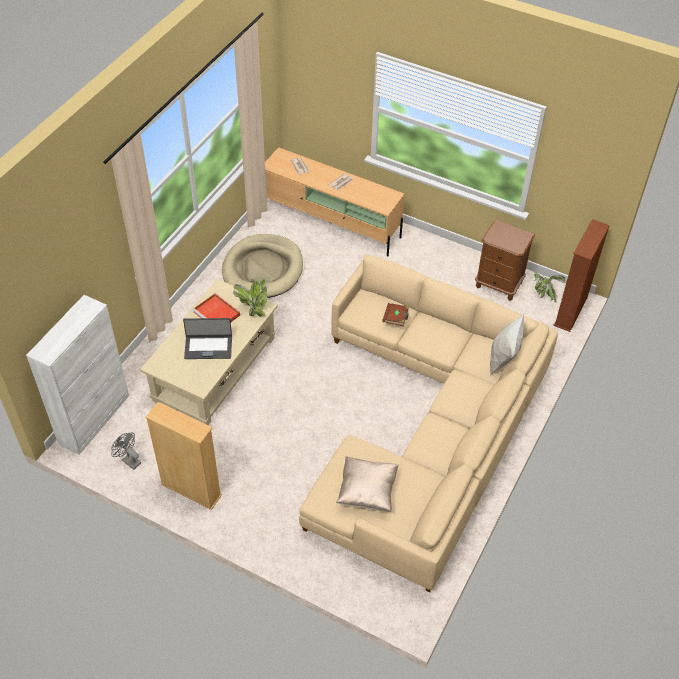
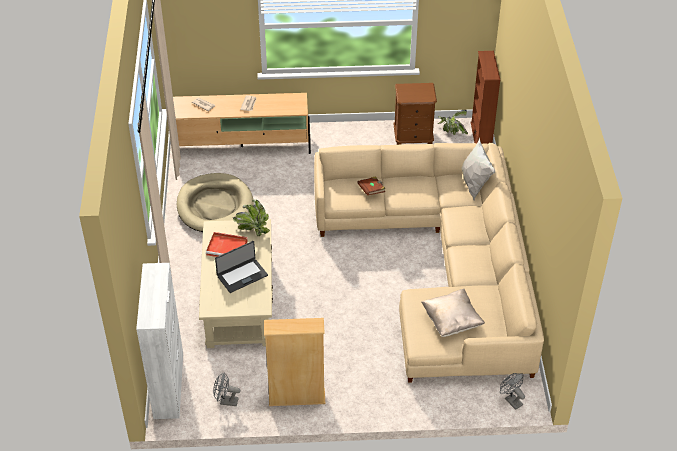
camera: 30 degrees left, 5 degrees down
(388, 603) = (511, 400): none -> grey fan

